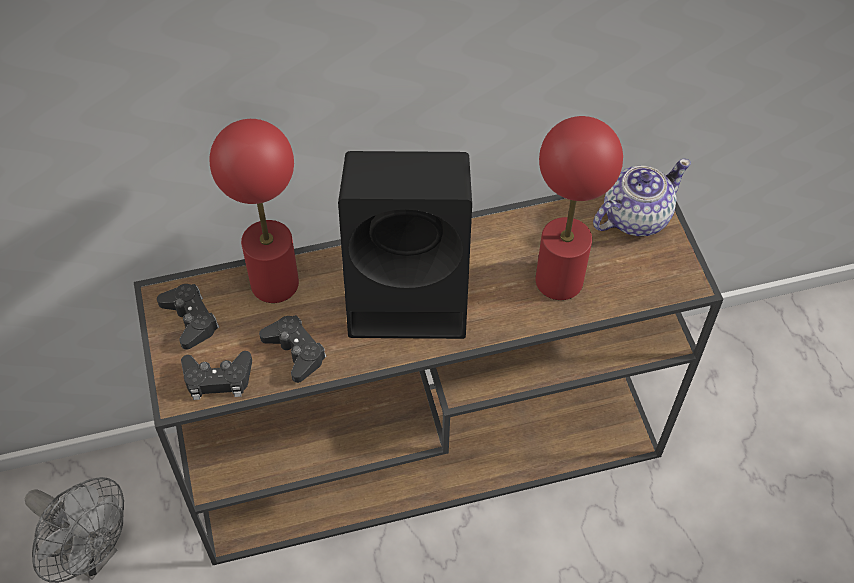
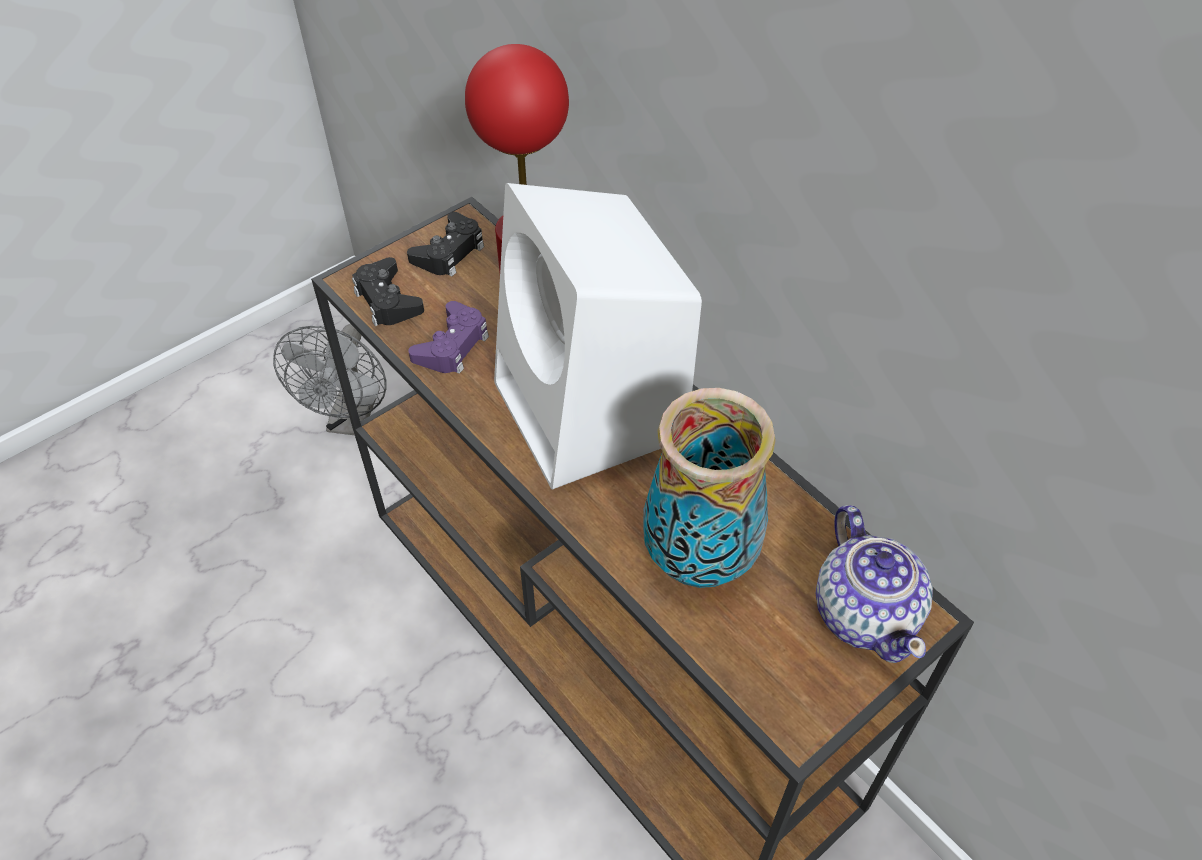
camera: 65 degrees right, 5 degrees down
(295, 351) = (452, 346): black game controller -> purple game controller
(412, 289) = (593, 413): black speaker -> white speaker
(559, 279) = (701, 558): red table lamp -> vase
(634, 217) = (865, 612): teapot -> teapot turned 45 degrees clockwise

